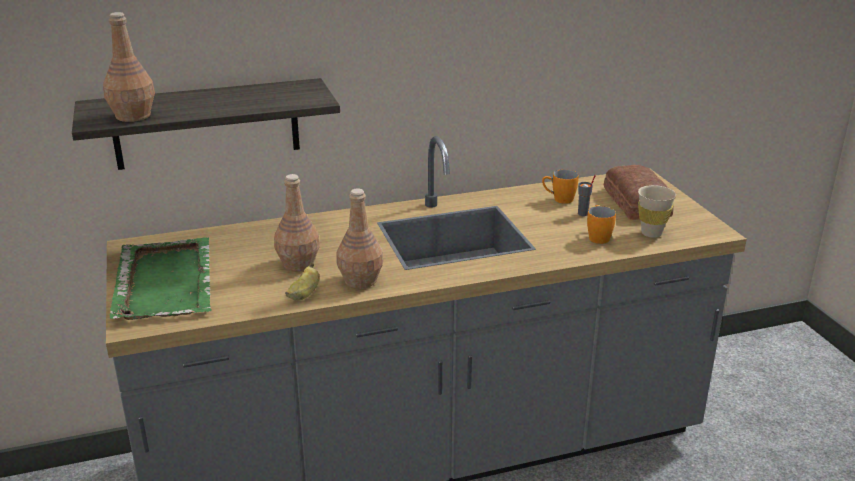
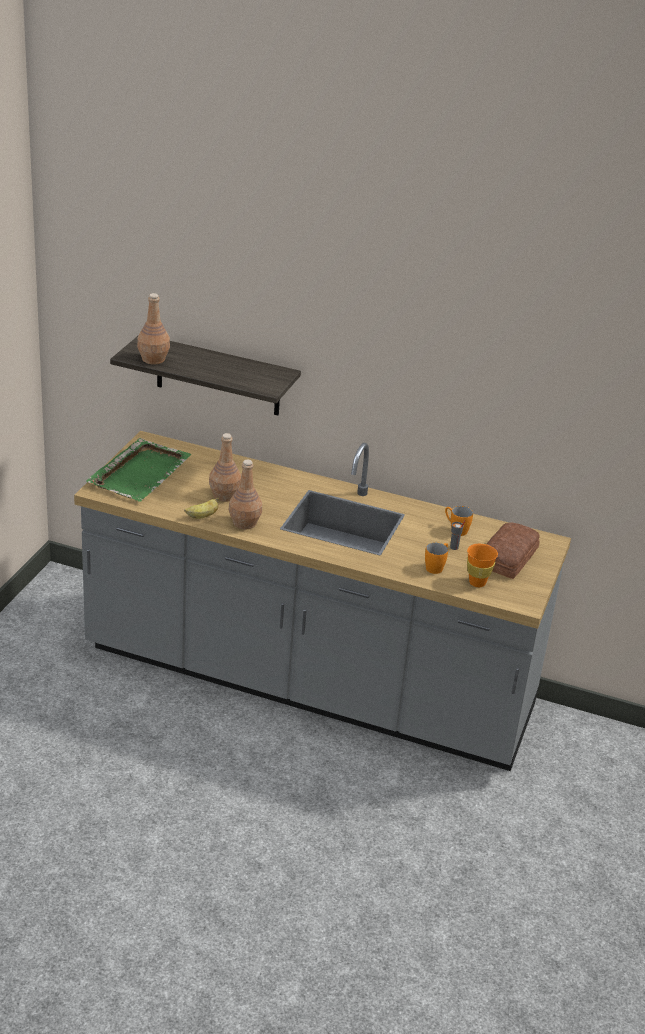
camera: 35 degrees right, 5 degrees up
(651, 233) = (477, 582): beige cup -> orange cup

